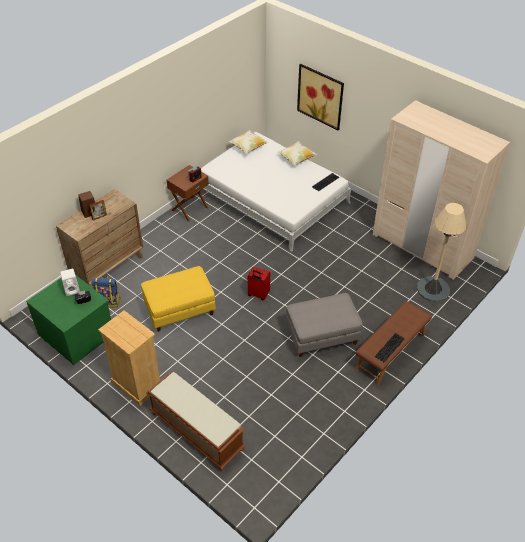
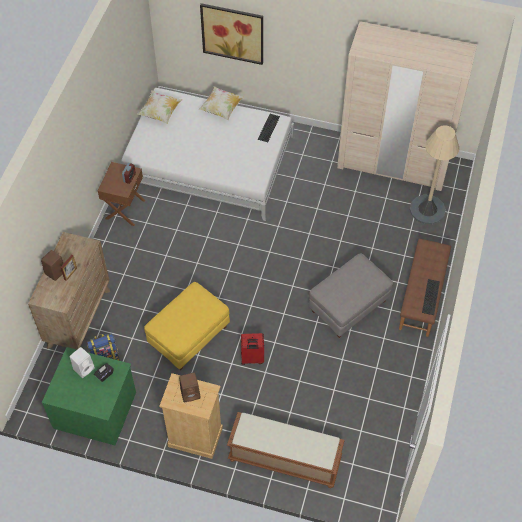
camera: 25 degrees left, 10 degrees up
(128, 330) = (191, 393): none -> brown speaker
(258, 295) = (259, 285): red suitcase -> red suitcase (252, 359)

